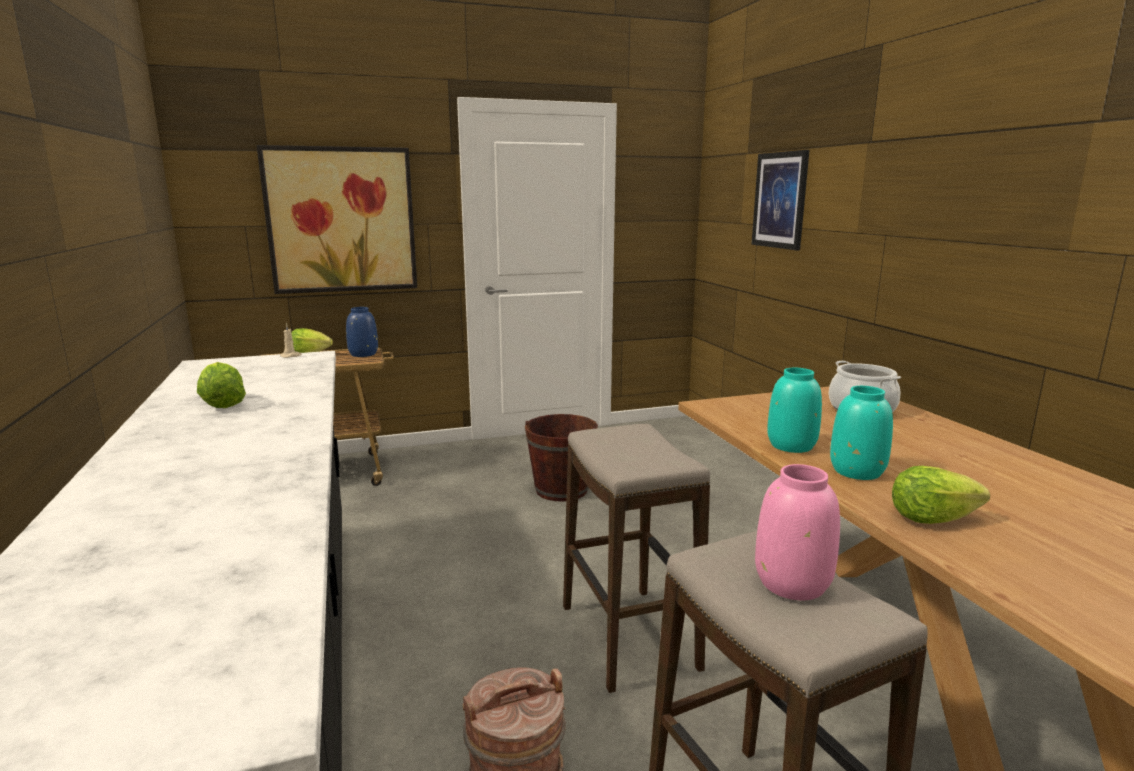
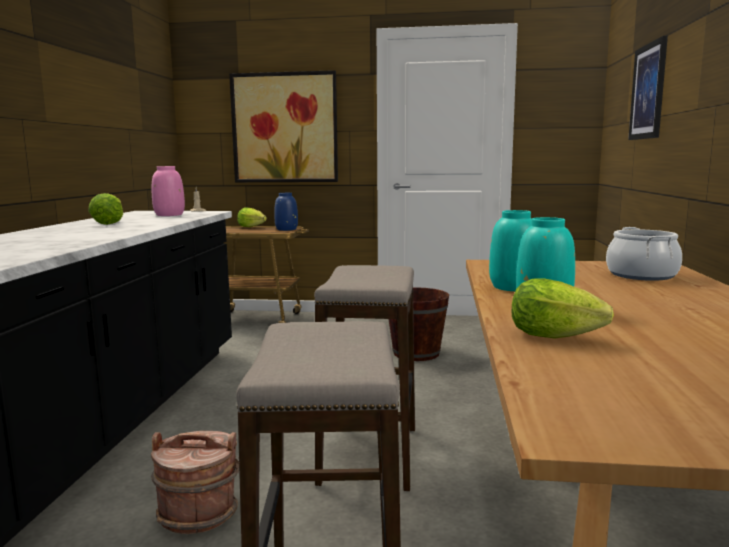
camera: 25 degrees right, 5 degrees down
(793, 584) = (331, 347): pink vase -> pink vase (169, 215)

